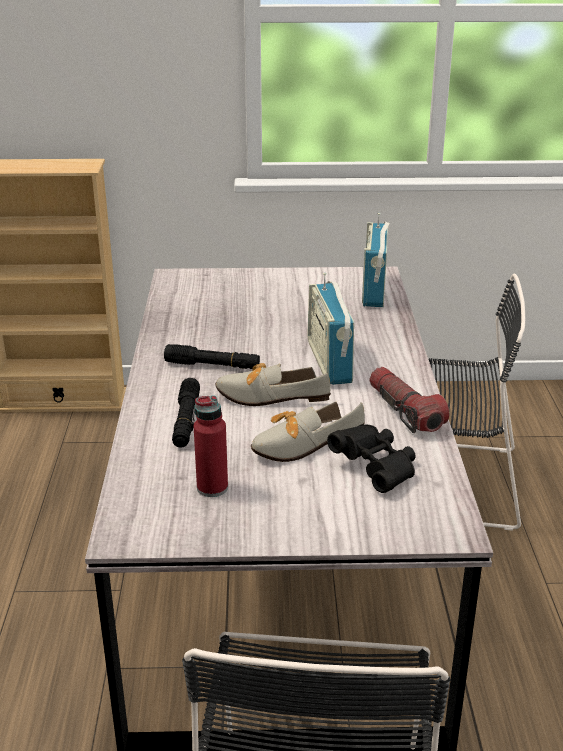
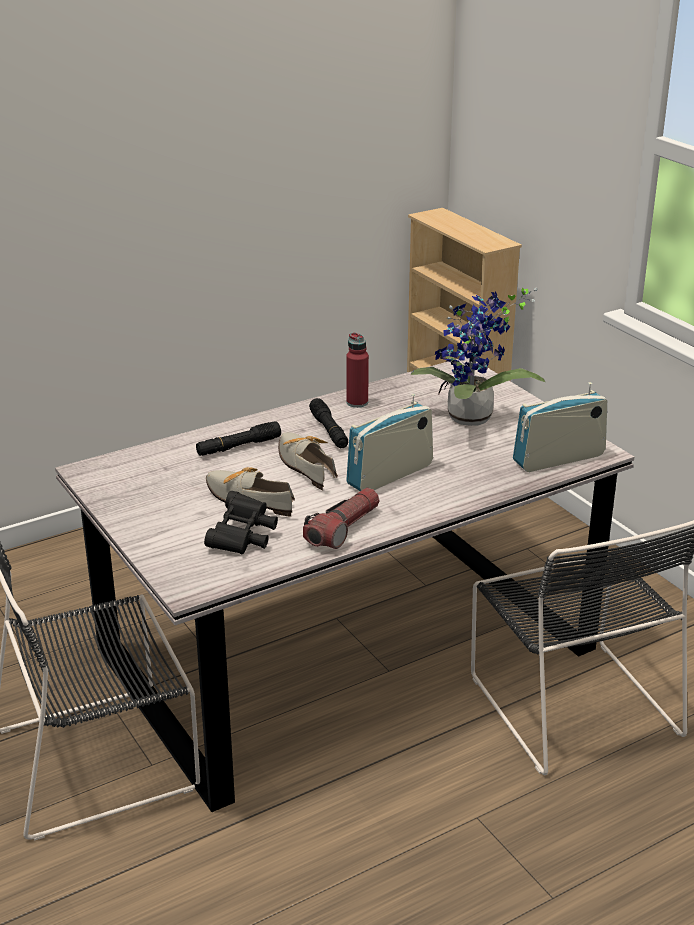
camera: 60 degrees right, 0 degrees up
(212, 488) = (162, 483): red bottle -> red bottle (357, 402)
(272, 301) = (471, 420): none -> potted plant

